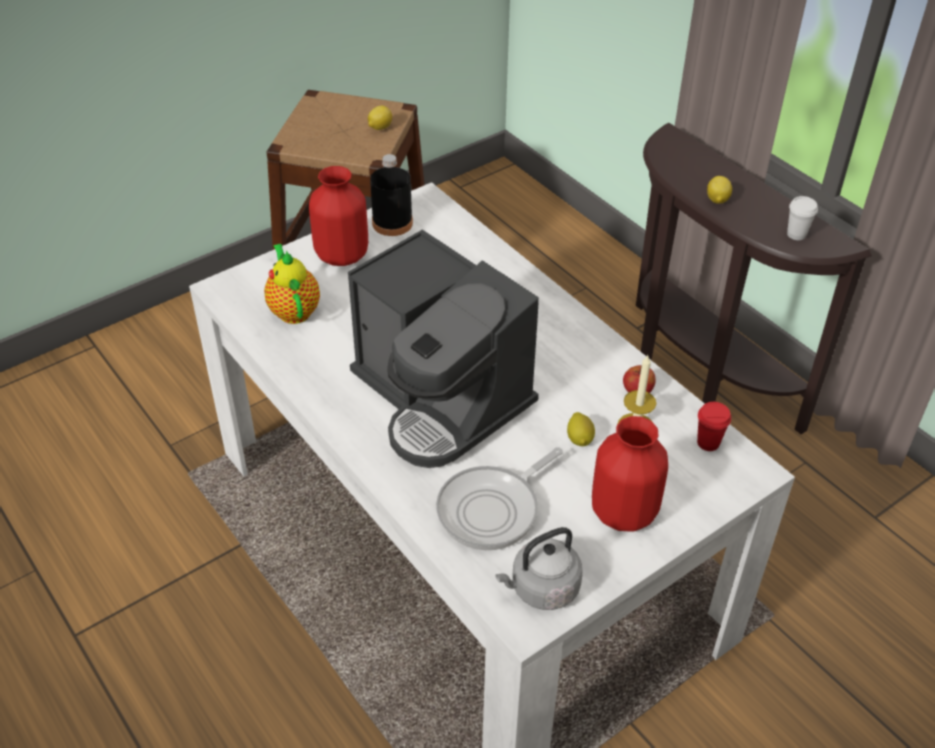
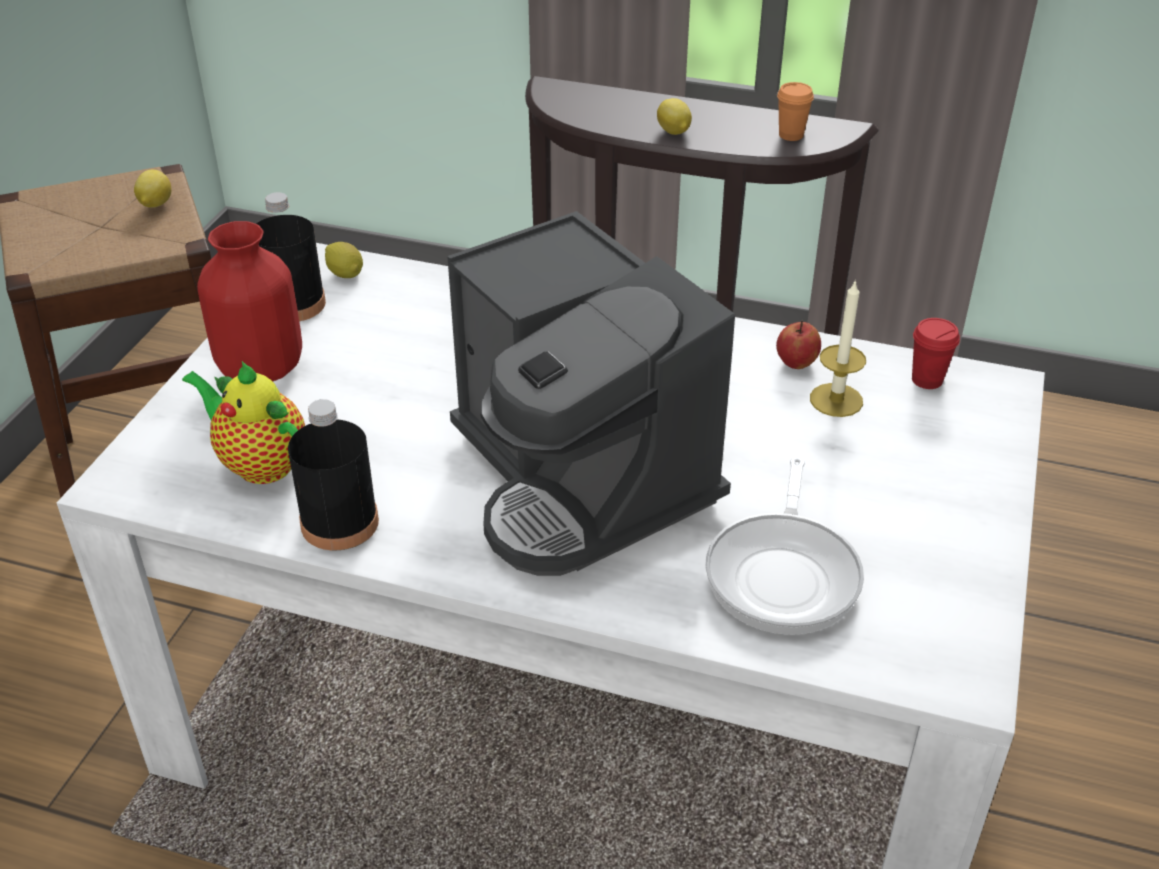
camera: 35 degrees left, 5 degrees down
(301, 362) = (339, 523): none -> black bottle
(441, 399) = (580, 478): coffee machine -> coffee machine turned 45 degrees clockwise
(541, 589) = (940, 633): grey kettle -> none
(580, 439) = (791, 442): lemon -> lemon (345, 274)
(624, 512) = (928, 496): red vase -> none
(796, 234) = (791, 135): white cup -> orange cup

